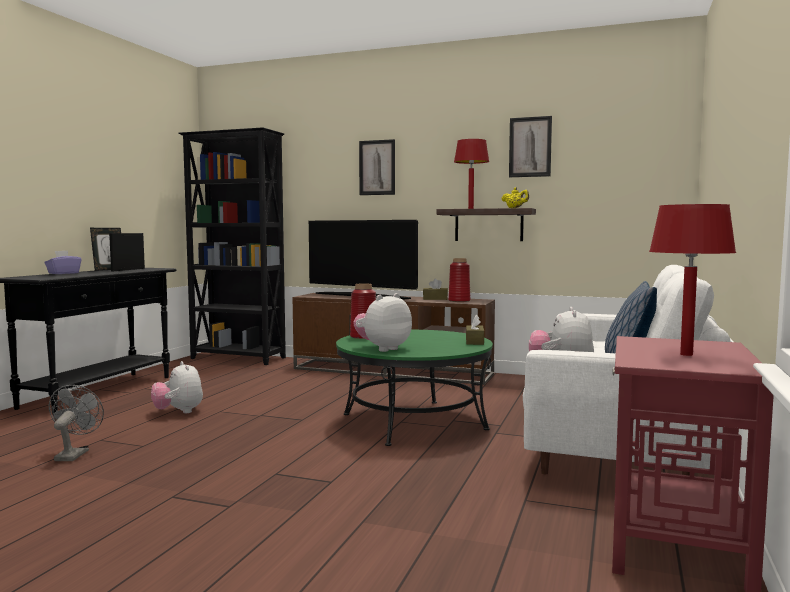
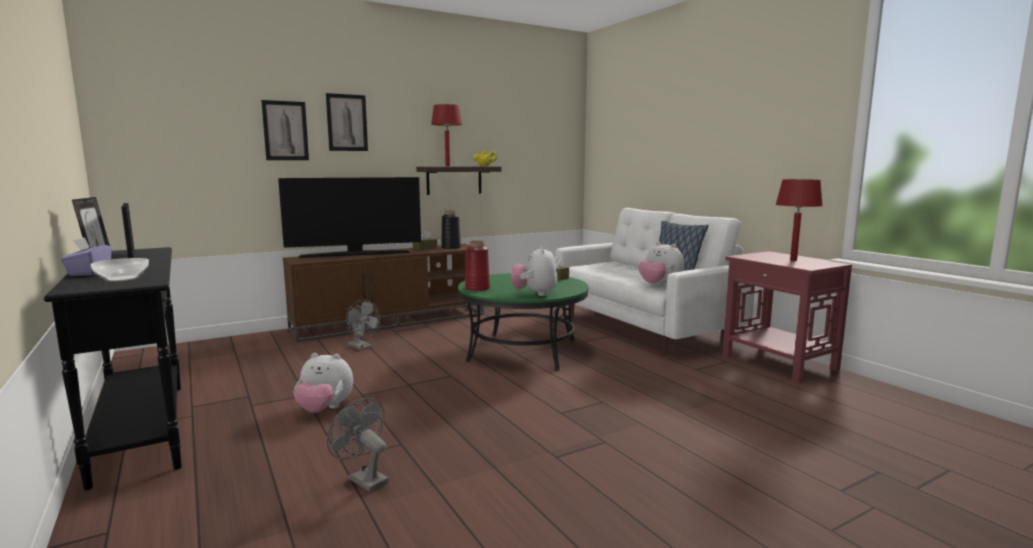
camera: 50 degrees left, 5 degrees up
(48, 276) = (123, 279): none -> bowl
(238, 358) = (195, 349): black bookcase -> none
(316, 383) = (362, 347): none -> grey fan
(459, 301) = (451, 248): red vase -> black vase
(530, 147) = (483, 114): picture -> picture (285, 131)

